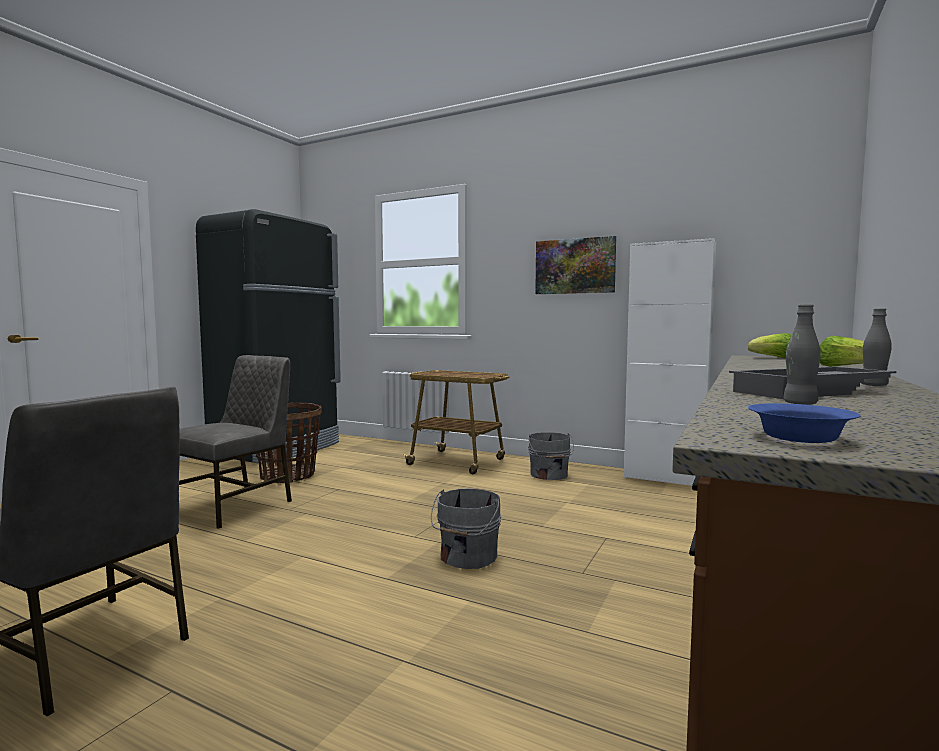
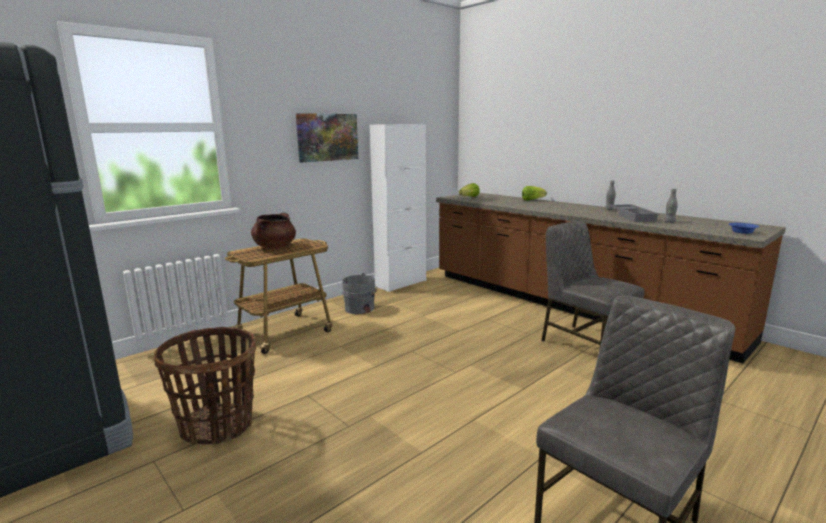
camera: 70 degrees left, 10 degrees up
(235, 506) = (307, 462): grey chair -> grey chair (585, 343)
(463, 373) = (275, 247): none -> brown cooking pot
(467, 557) = (499, 359): grey bucket -> none

